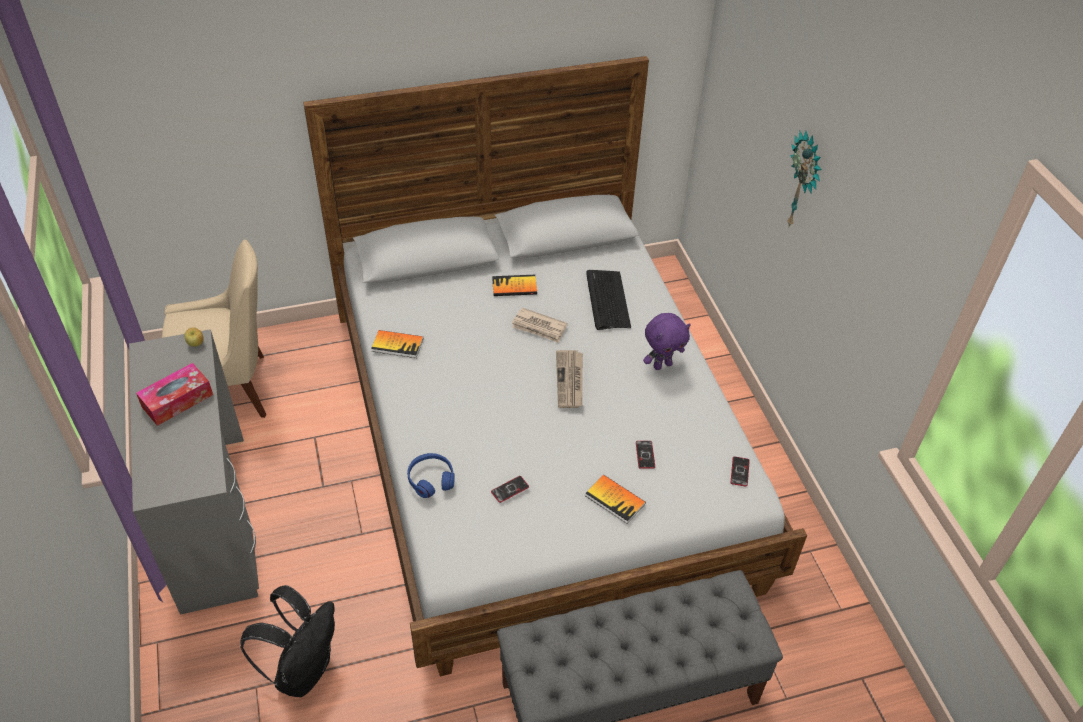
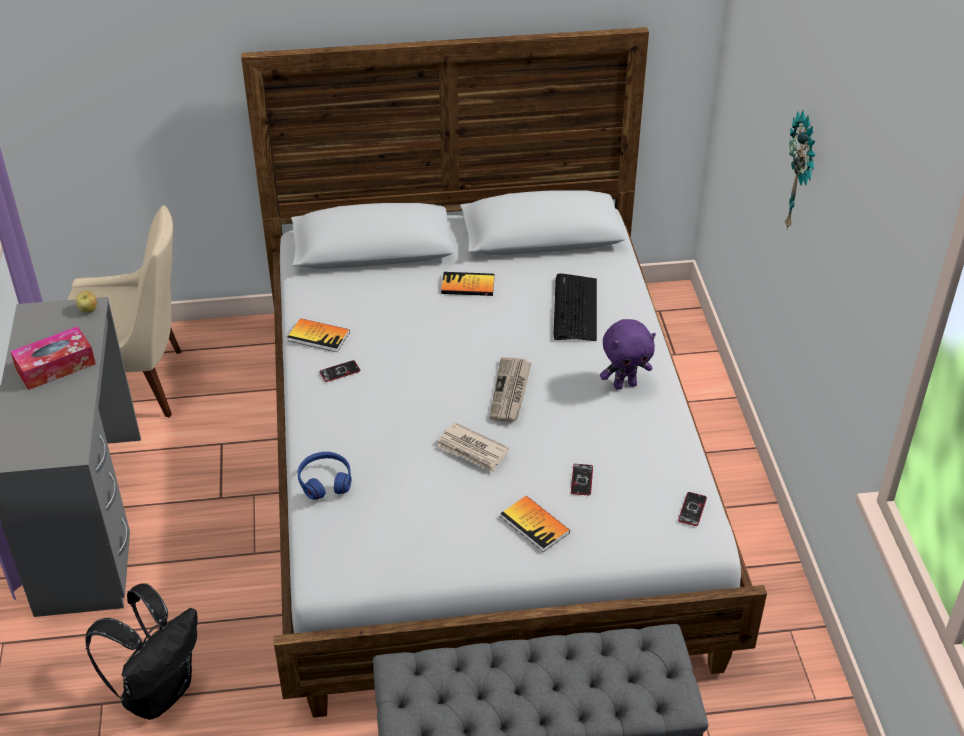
camera: 10 degrees right, 5 degrees down
(510, 489) = (413, 501): phone -> phone (340, 372)
(539, 327) = (487, 331): newspaper -> newspaper (472, 450)

